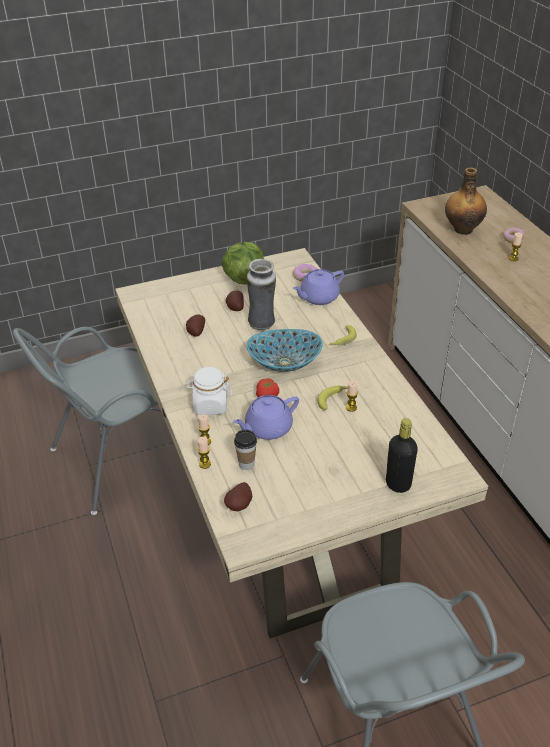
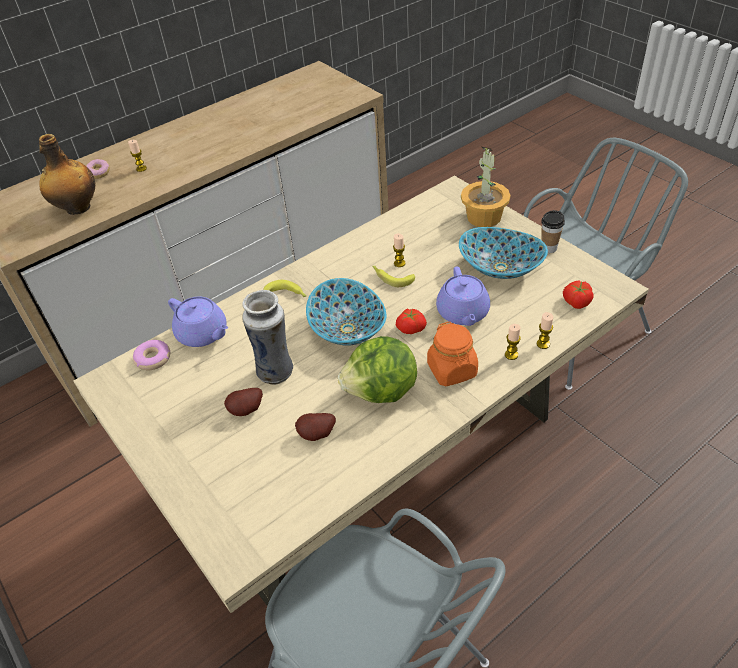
camera: 105 degrees left, 5 degrees up
(210, 405) = (452, 370): white jar -> orange jar
(240, 505) = (576, 302): potato -> tomato
(244, 278) = (167, 424): lettuce -> lettuce (382, 392)
(246, 464) = (522, 313): cup -> cup (549, 248)
(267, 428) = (463, 313): purple teapot -> purple teapot turned 45 degrees clockwise
(313, 470) = (500, 267): none -> bowl
(398, 484) = (483, 217): black bottle -> potted plant

